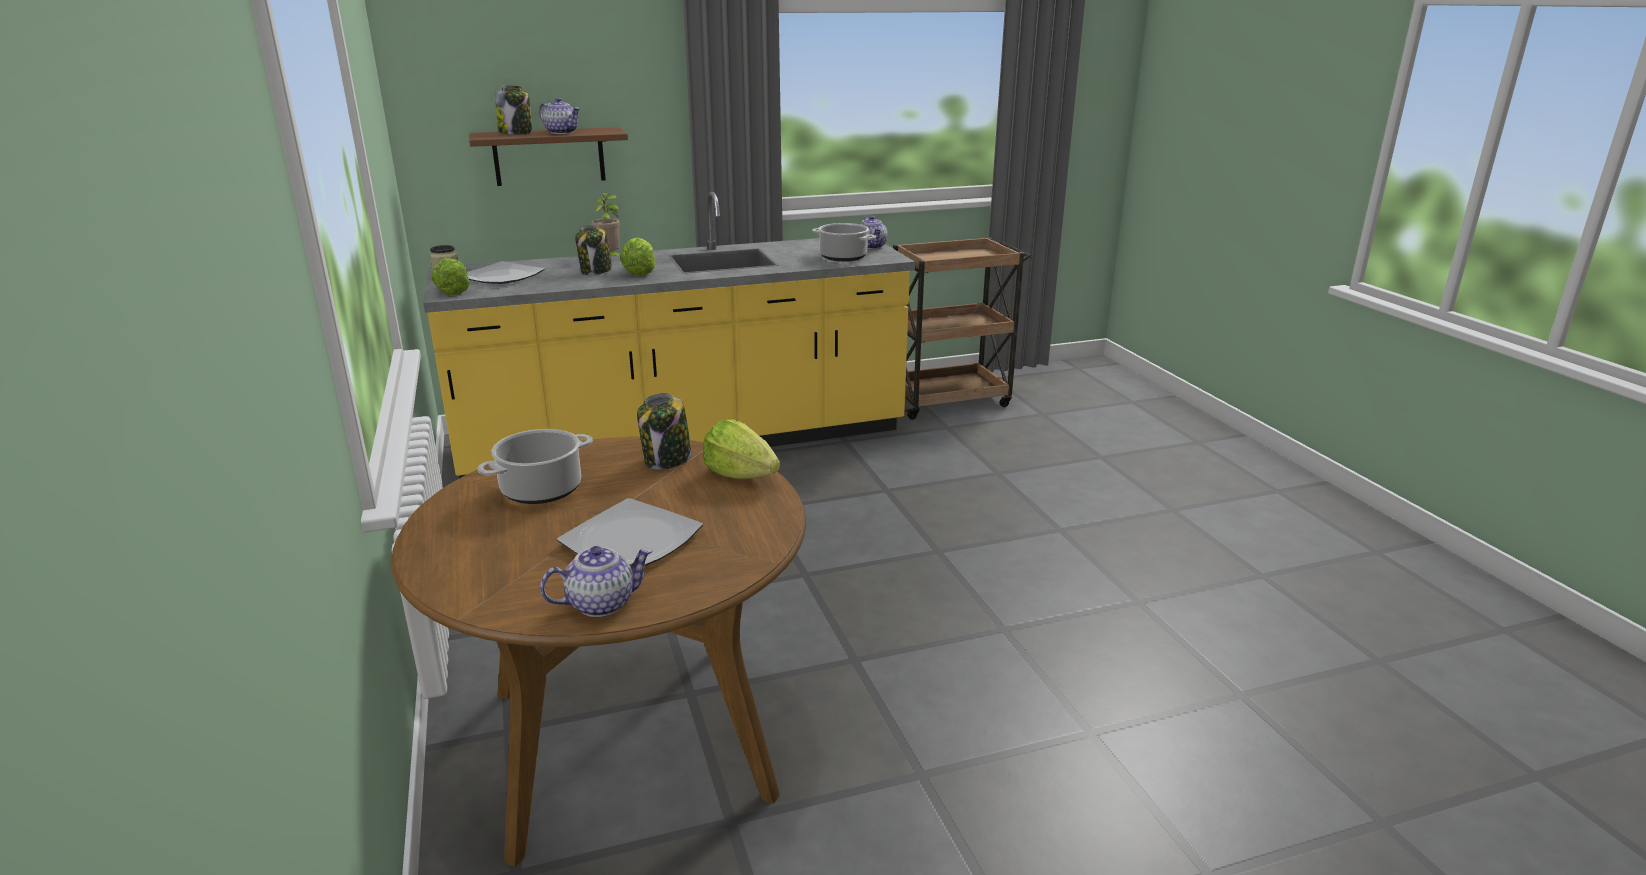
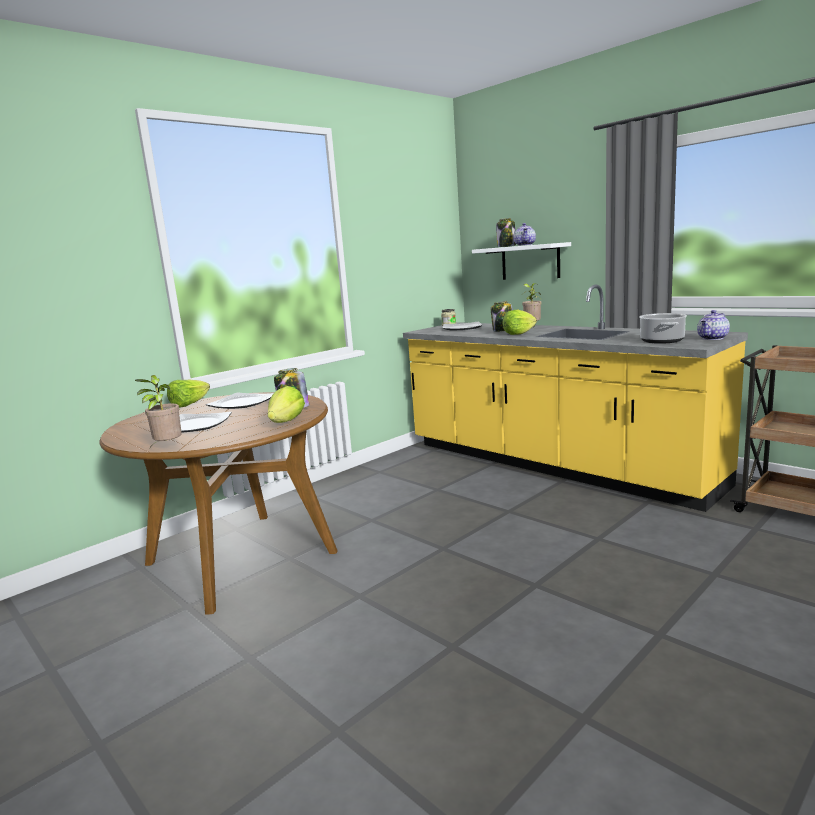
camera: 65 degrees right, 10 degrees down
(451, 291) = (425, 330): lettuce -> lettuce (189, 404)
(542, 489) = (242, 403): cooking pot -> plate
(549, 156) = (530, 262): brown shelf -> white shelf
(601, 603) = (129, 436): teapot -> none
(744, 571) = (167, 448): none -> potted plant

